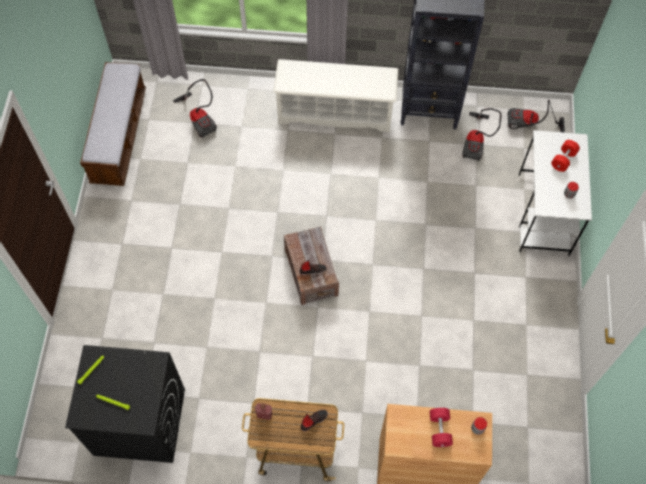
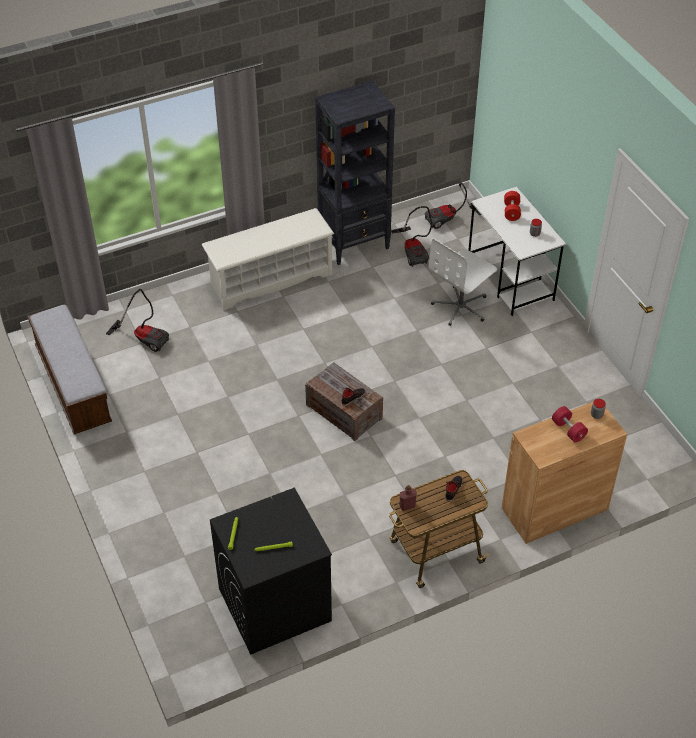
camera: 30 degrees left, 15 degrees down
(479, 220) = (461, 307): none -> white office chair

